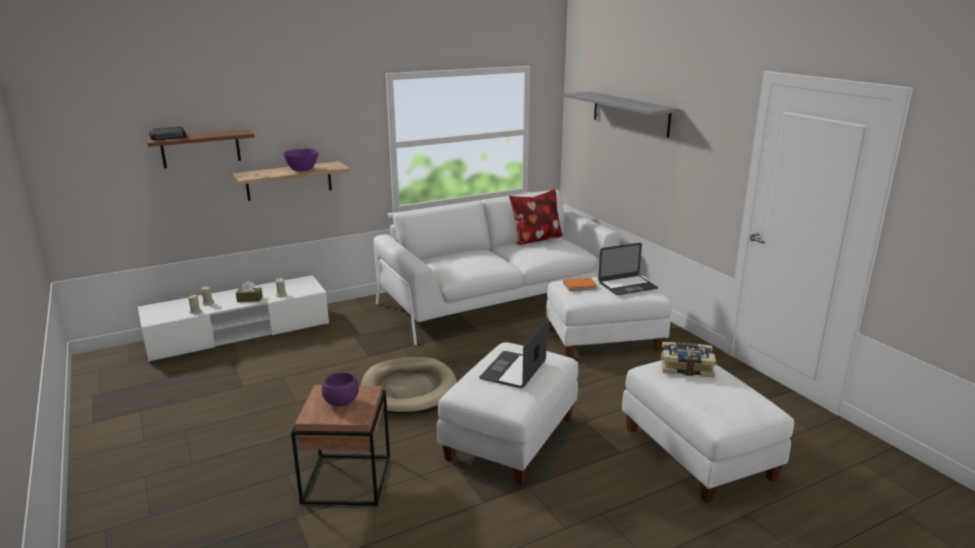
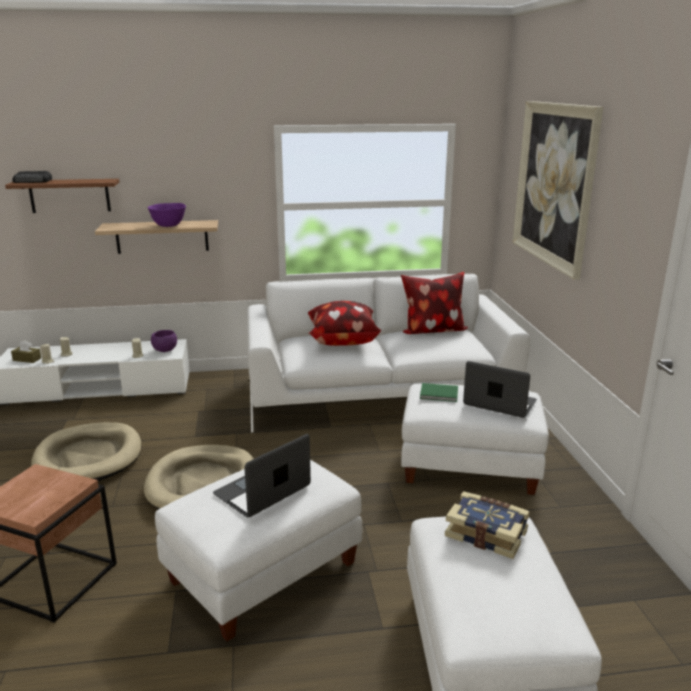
camera: 20 degrees right, 0 degrees up
(249, 299) = (106, 355): brown tissue box -> brown tissue box (27, 359)
(287, 388) = (89, 457): none -> beige dog bed
(341, 402) = (37, 492): purple bowl -> purple bowl (165, 350)
(472, 256) = (342, 341): none -> pillow
(581, 286) = (440, 394): orange book -> green book
(627, 285) = (499, 403): laptop -> laptop turned 150 degrees counterclockwise
(630, 113) = (554, 184): grey shelf -> picture

